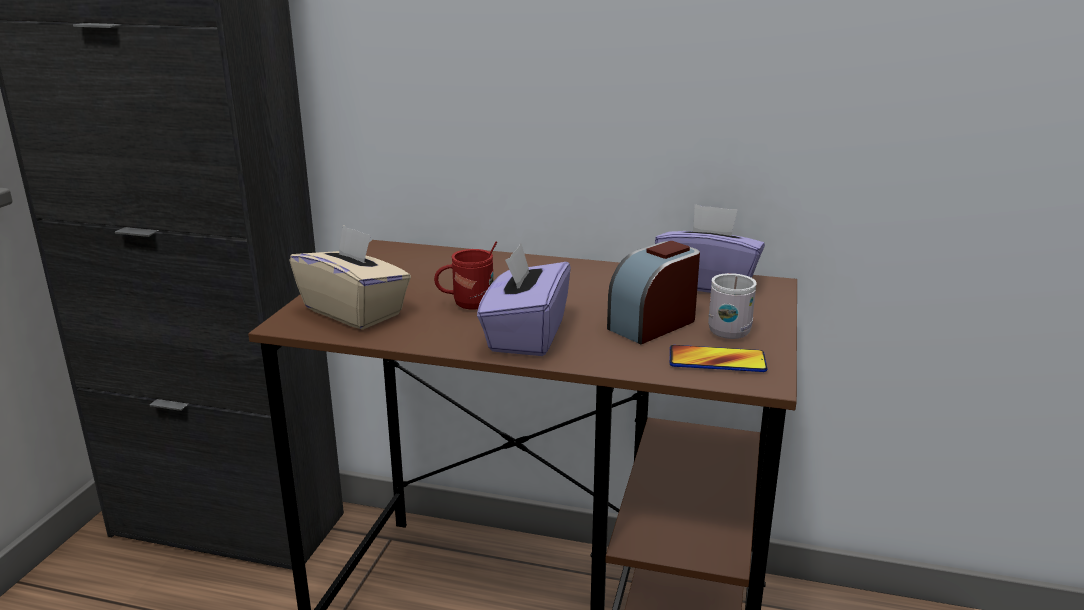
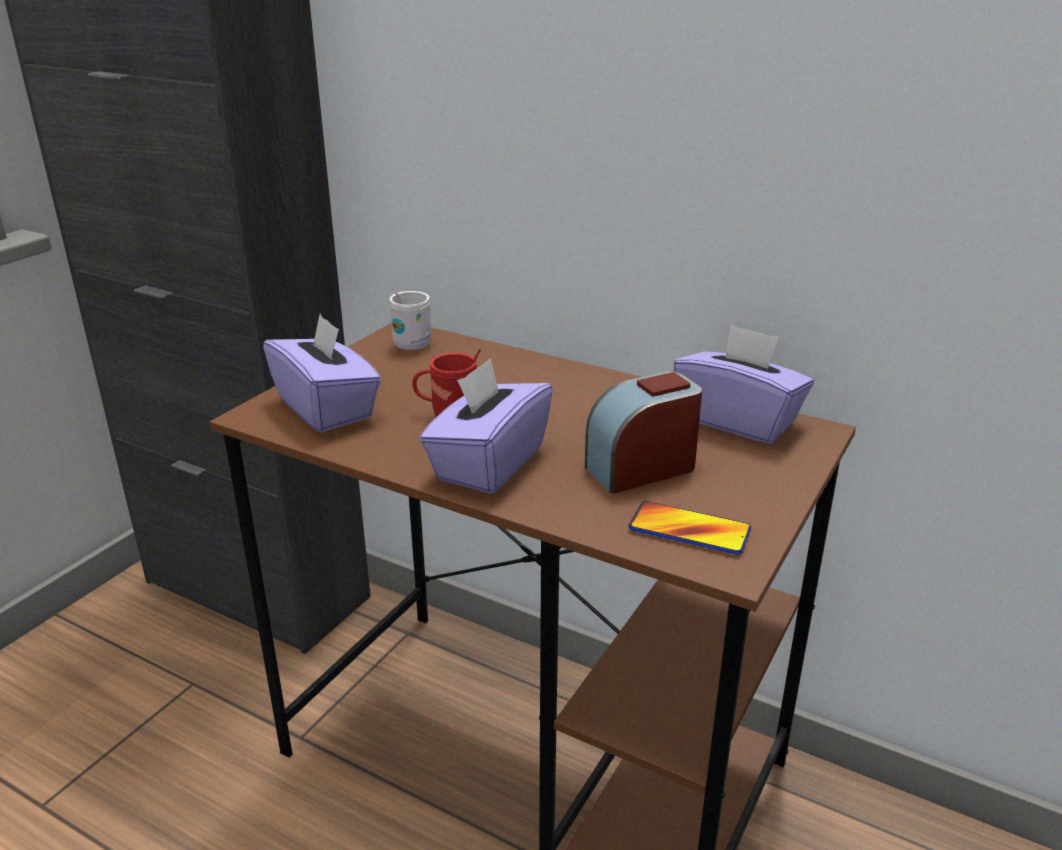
camera: 15 degrees right, 5 degrees up
(354, 311) = (327, 408): beige tissue box -> purple tissue box
(728, 330) = (728, 488): white mug -> white mug (415, 343)

